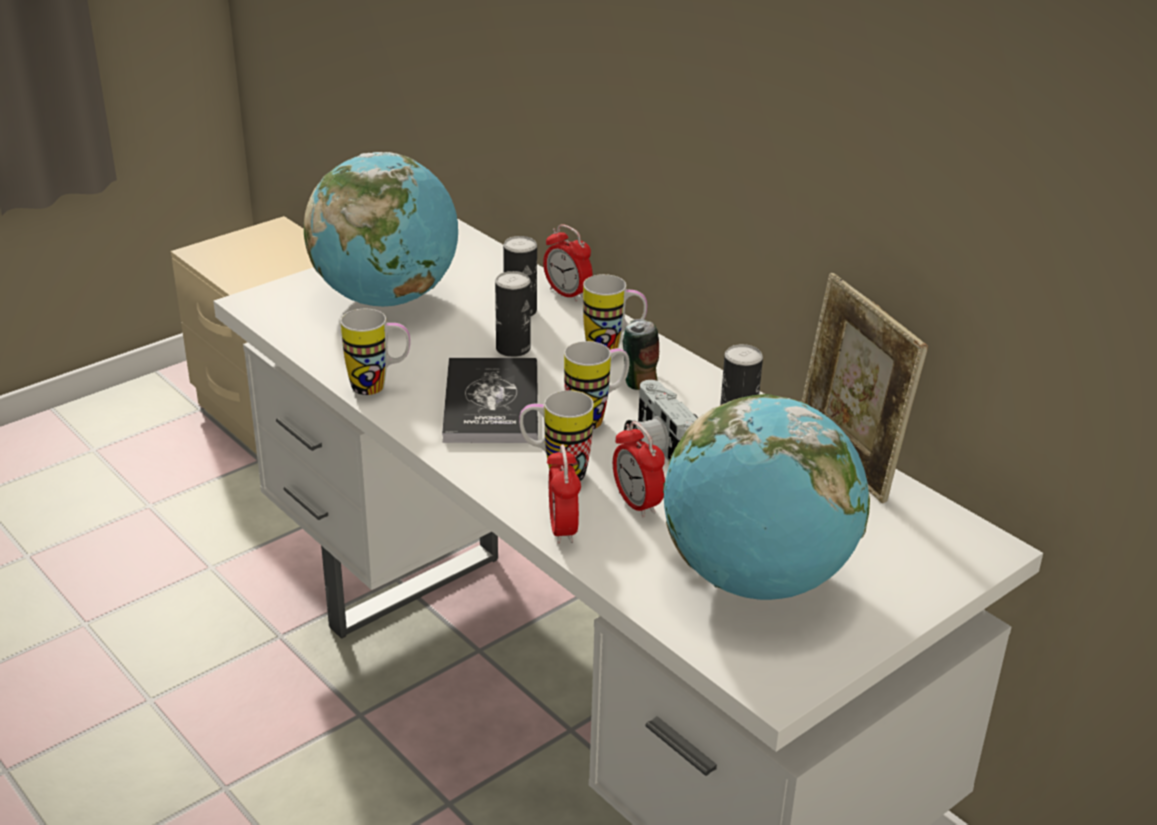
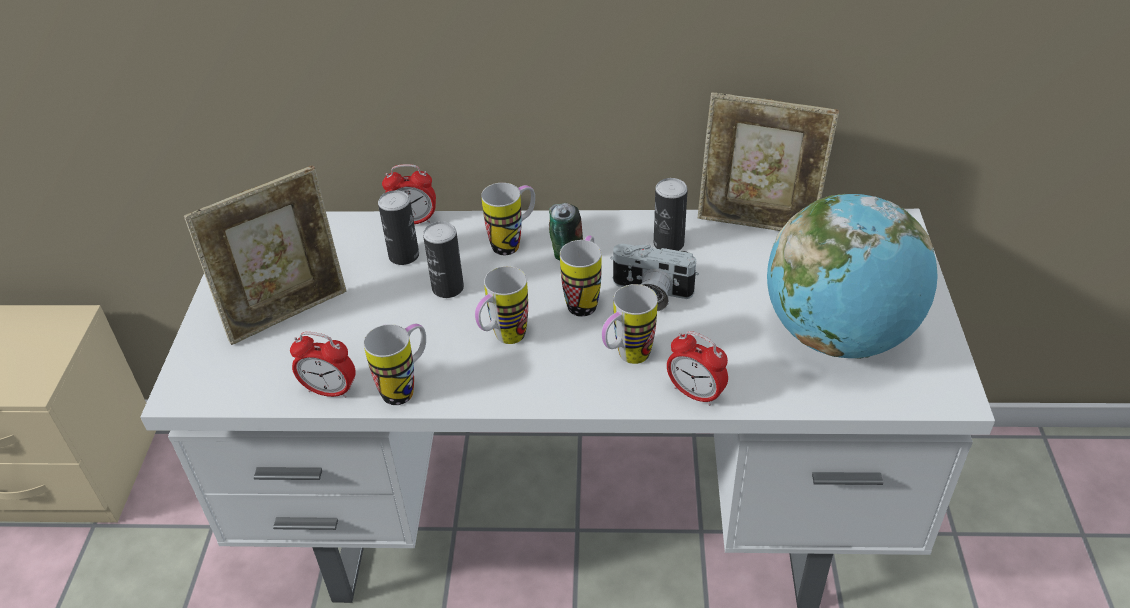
camera: 45 degrees left, 10 degrees up
(386, 298) = (288, 313): globe -> picture frame
(491, 403) = (503, 339): book -> mug
(637, 503) = (704, 340): alarm clock -> alarm clock (330, 390)

